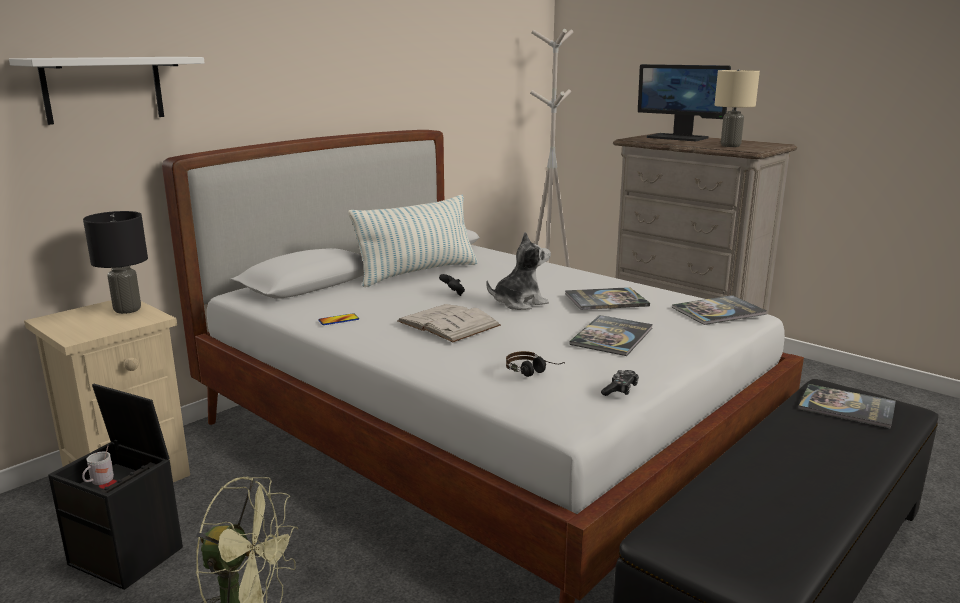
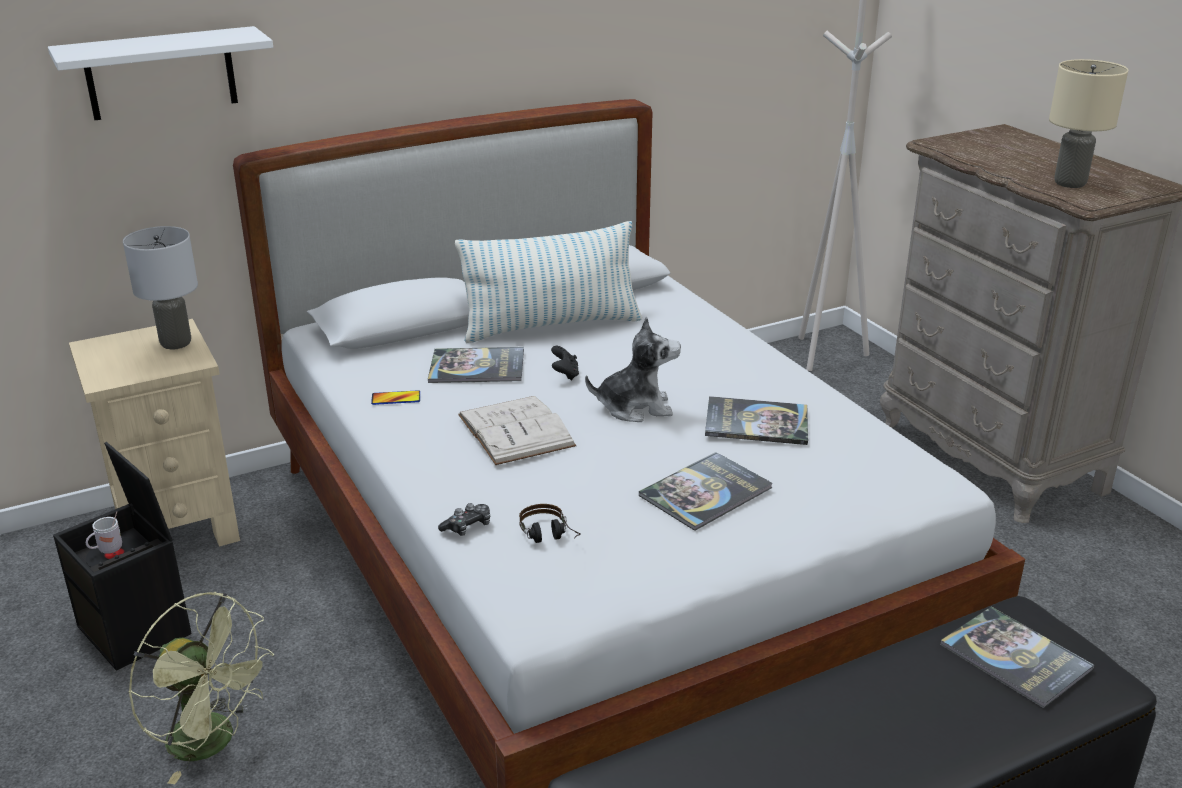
camera: 20 degrees right, 10 degrees up
(128, 310) = (176, 344): black table lamp -> white table lamp
(620, 390) = (636, 587): game controller -> game controller (467, 527)
(678, 137) = (1018, 145): monitor -> none
(718, 311) = (897, 473): book -> book (477, 367)

